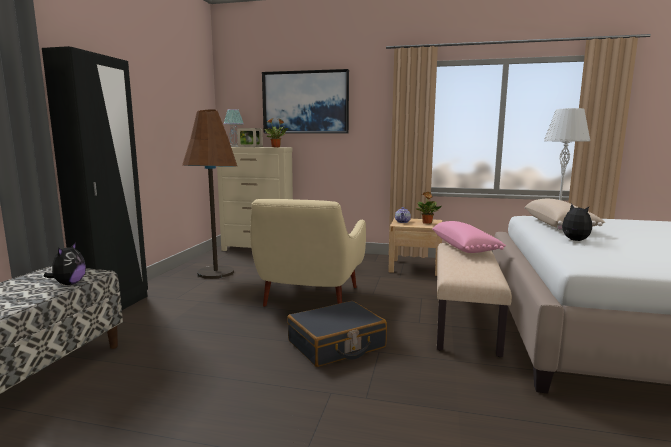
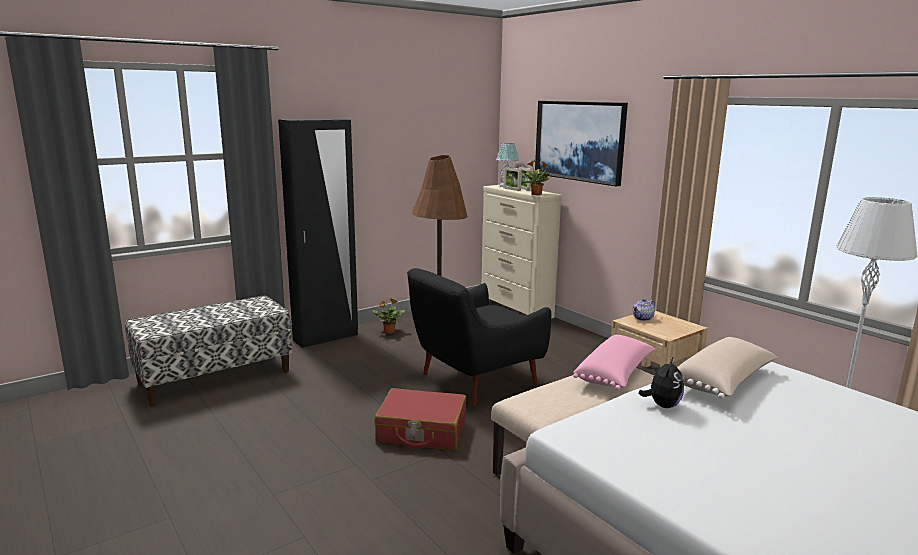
camera: 40 degrees right, 5 degrees up
(69, 284) = (249, 315): plush toy -> none
(310, 298) = (474, 380): beige armchair -> black armchair
(336, 345) = (421, 431): black suitcase -> red suitcase
(427, 223) = (670, 327): potted plant -> potted plant (389, 332)

